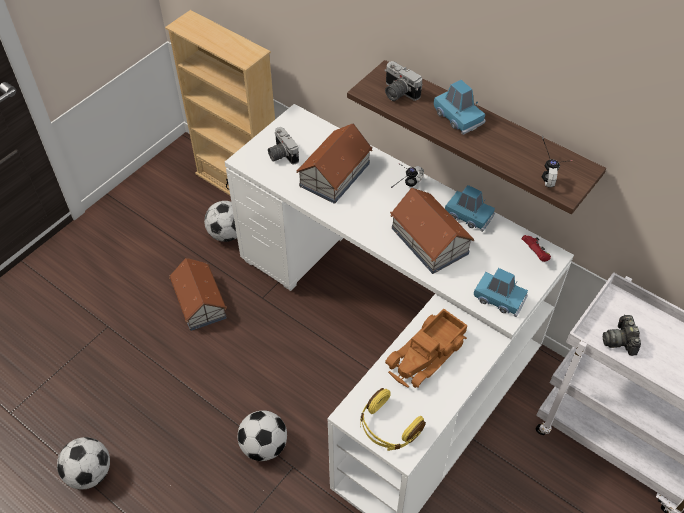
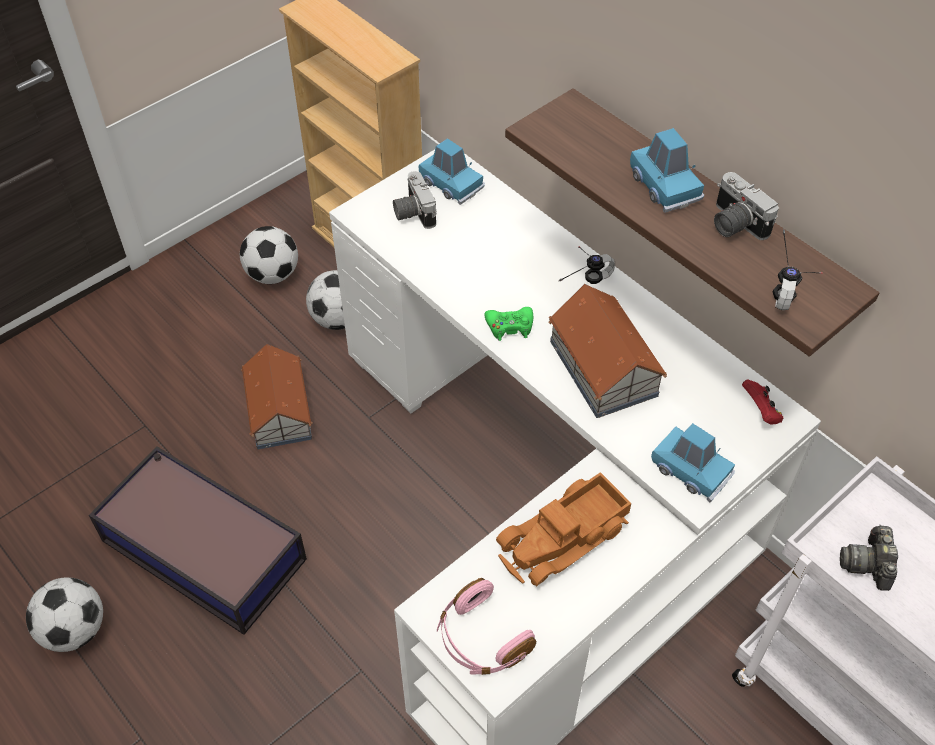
camera: 10 degrees right, 0 degrees up
(167, 403) = (202, 548): none -> storage box
(264, 446) = (326, 632): football -> football (272, 274)
(334, 175) = (482, 251): toy house -> none
(363, 222) = (510, 326): none -> green game controller
(388, 427) = (481, 639): yellow headphones -> pink headphones
(397, 93) = (580, 139): camera -> camera (733, 224)
(469, 215) = (671, 338): blue toy car -> blue toy car (451, 184)

